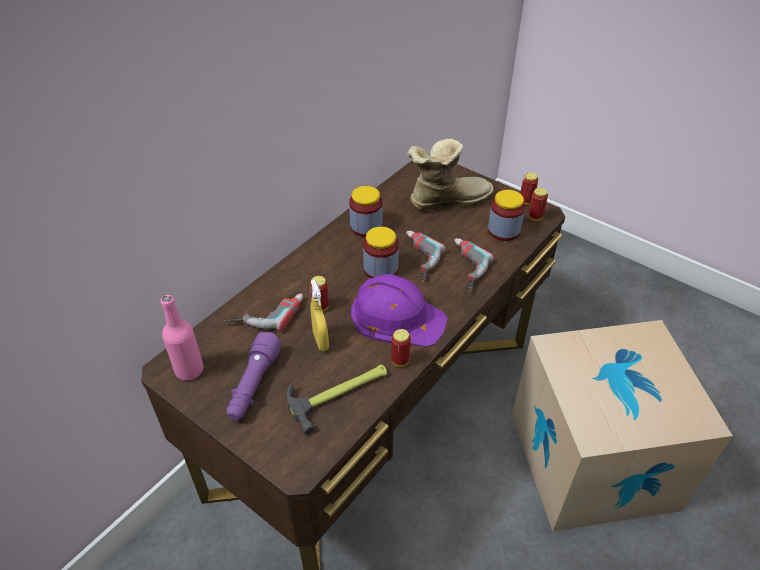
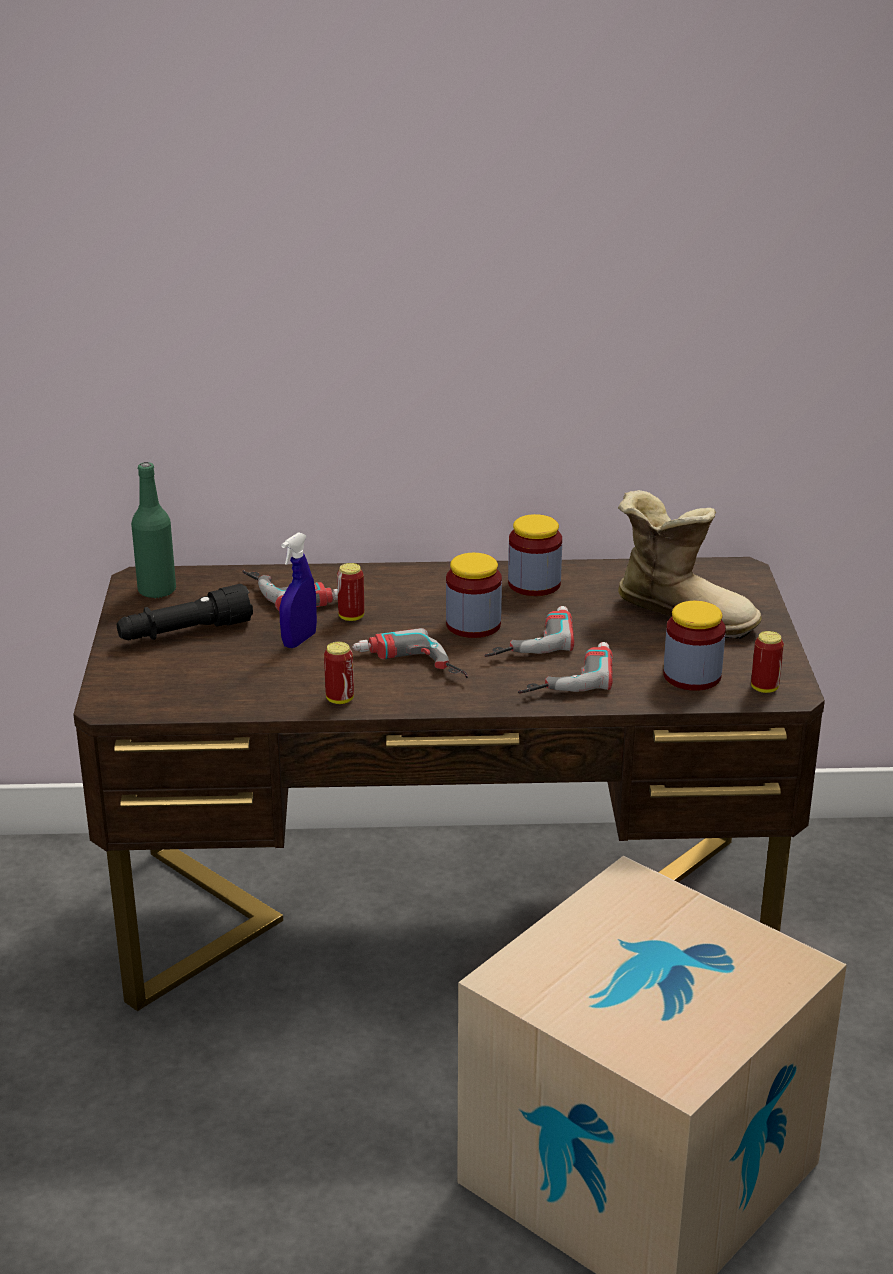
camera: 50 degrees right, 15 degrees down
(189, 370) = (157, 591): pink bottle -> green bottle
(254, 385) = (185, 632): purple flashlight -> black flashlight
(321, 341) = (299, 640): yellow spray bottle -> blue spray bottle
(340, 393) = (241, 684): hammer -> none
(397, 316) = (408, 668): purple hard hat -> power drill
(526, 201) = (788, 669): can -> none

